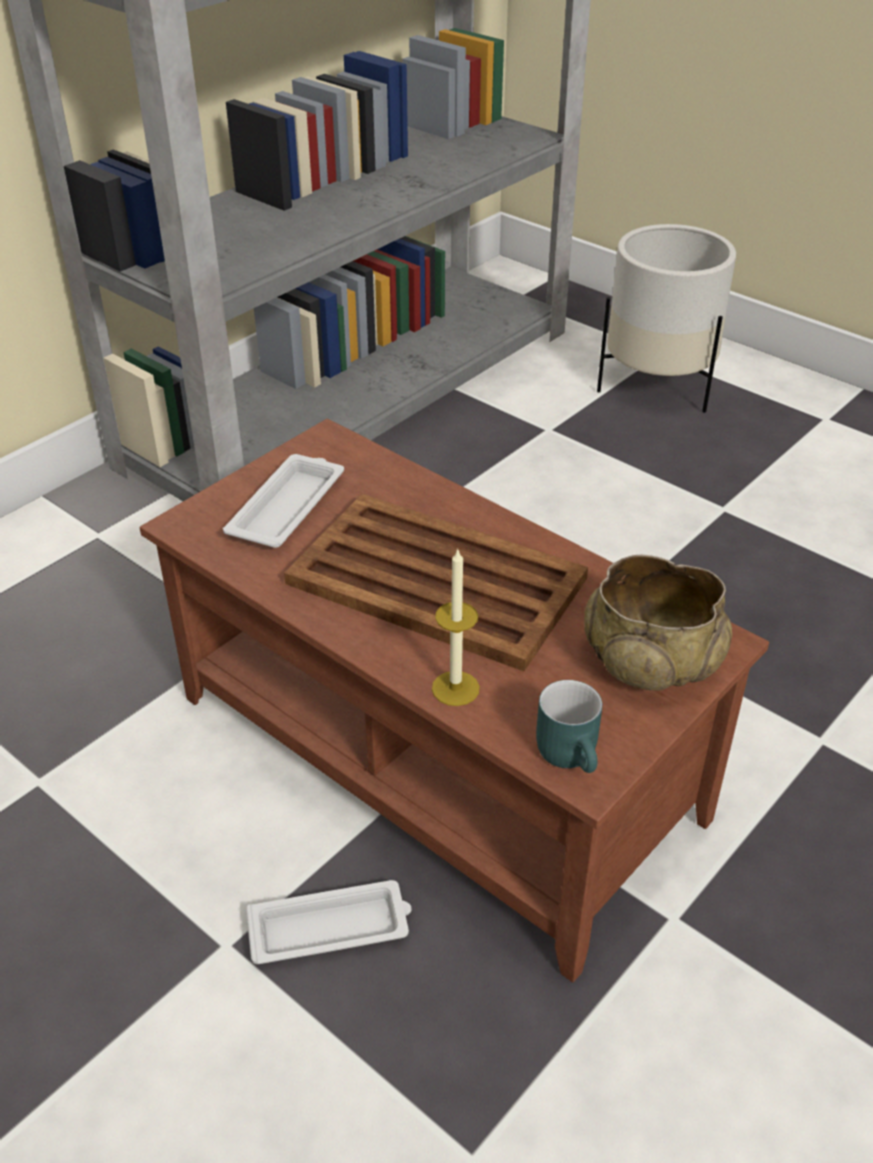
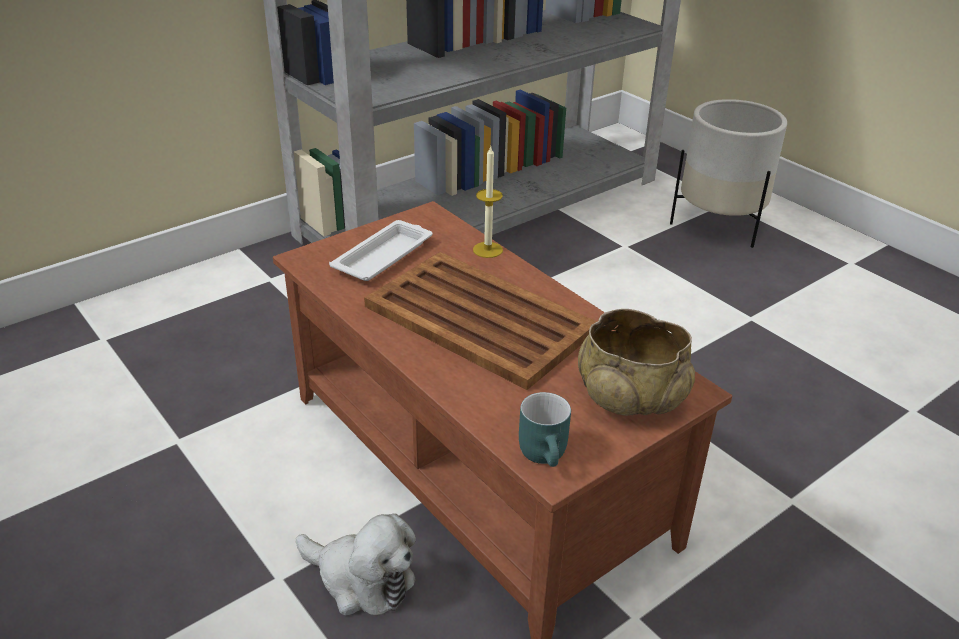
camera: 10 degrees right, 5 degrees down
(331, 928) = (361, 579): white tray -> plush toy
(455, 688) = (469, 394): candle -> candle (487, 250)

